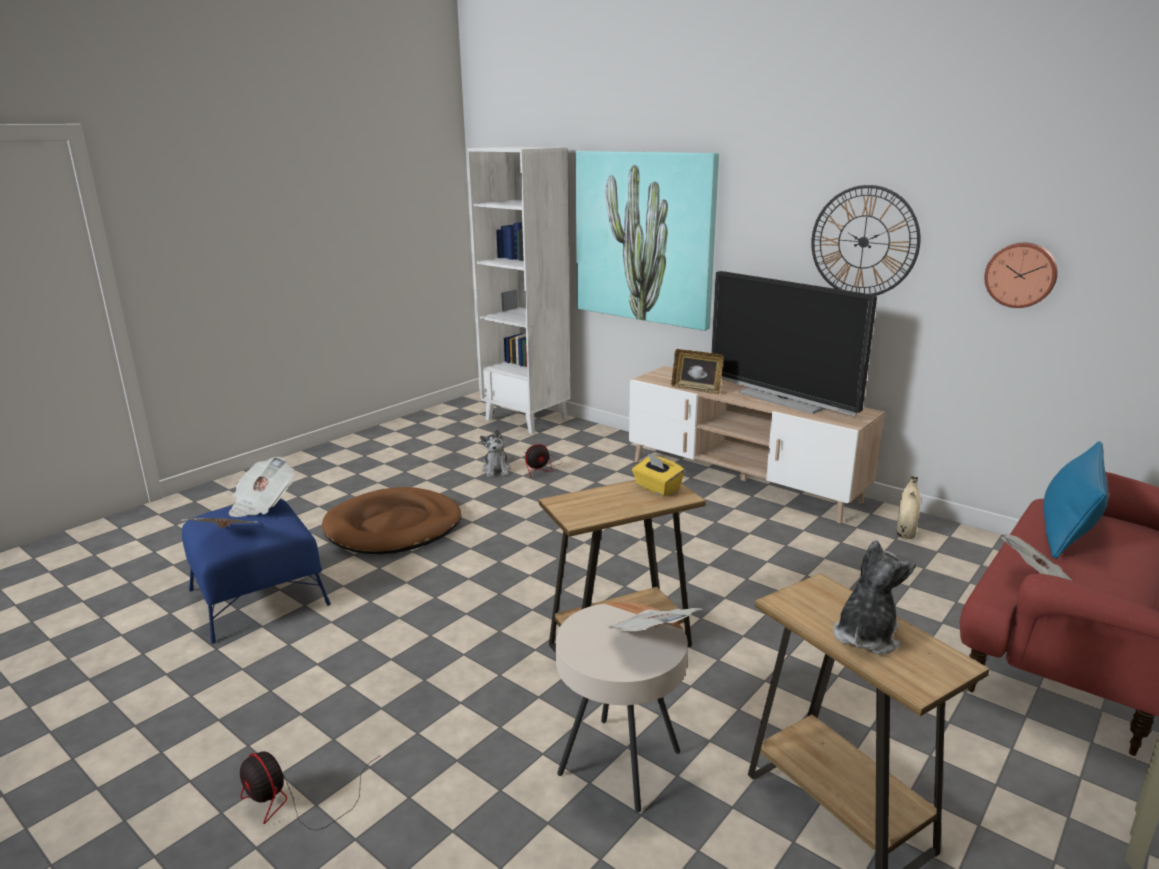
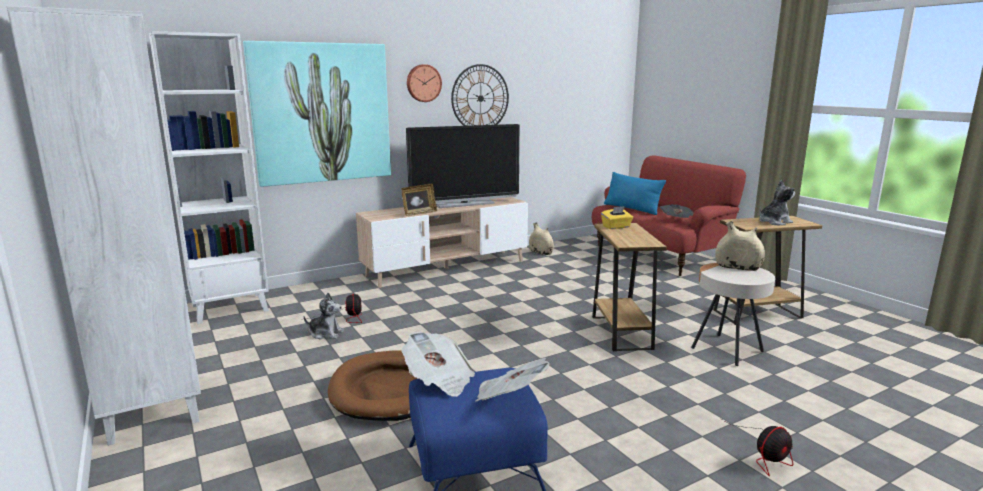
camera: 70 degrees left, 5 degrees down
(338, 454) = (152, 410): none -> white bookcase
(653, 639) = (737, 267): newspaper -> beige vase
(865, 636) = (774, 222): plush toy -> plush toy turned 105 degrees clockwise
(1021, 275) = (551, 106): wall clock -> wall clock (423, 83)

